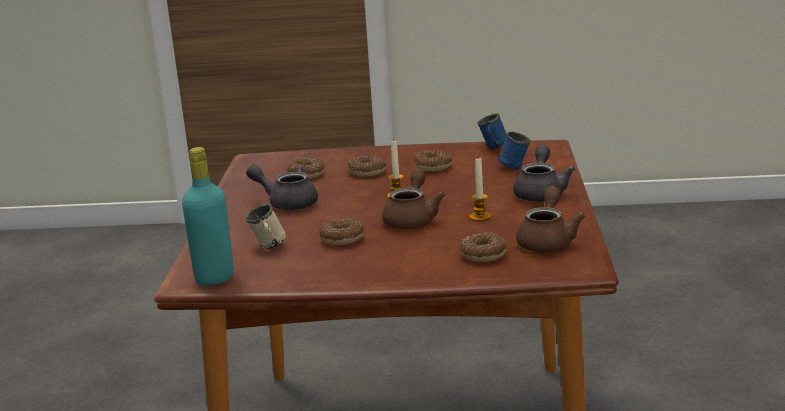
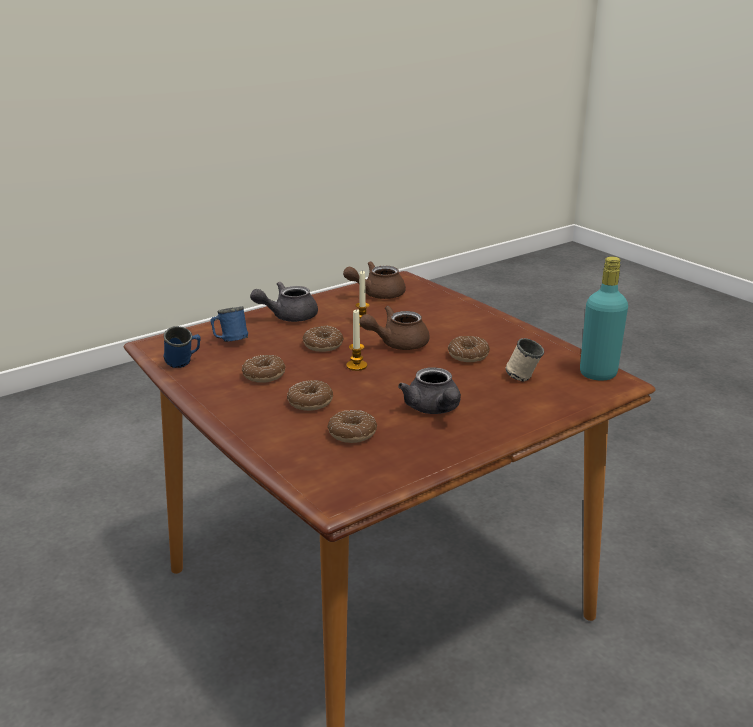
camera: 130 degrees left, 5 degrees up
(483, 255) = (424, 305): donut -> donut (323, 345)

